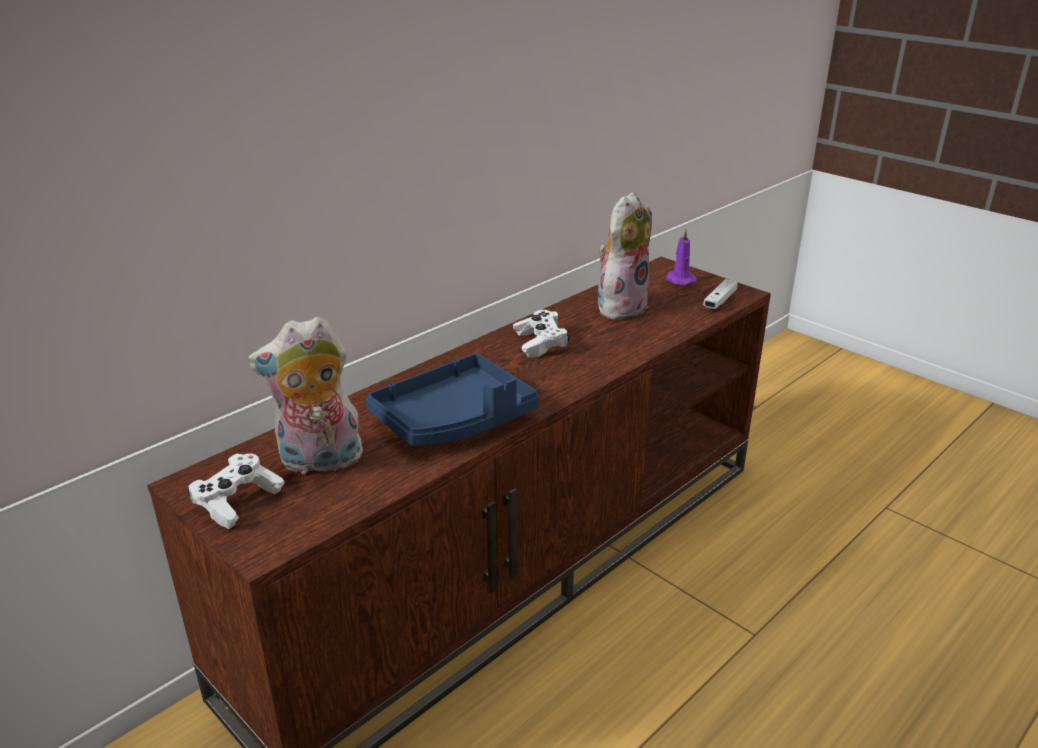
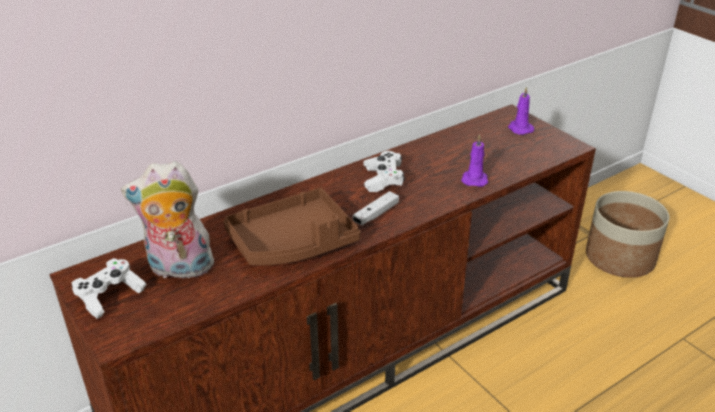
camera: 10 degrees right, 5 degrees up
(455, 420) = (293, 243): blue tray -> brown tray
(620, 306) = (461, 150): plush toy -> none
(647, 335) = (474, 179): none -> purple candle
(720, 301) = (548, 152): white game controller -> white game controller (376, 214)
(794, 430) = (620, 258): none -> planter

